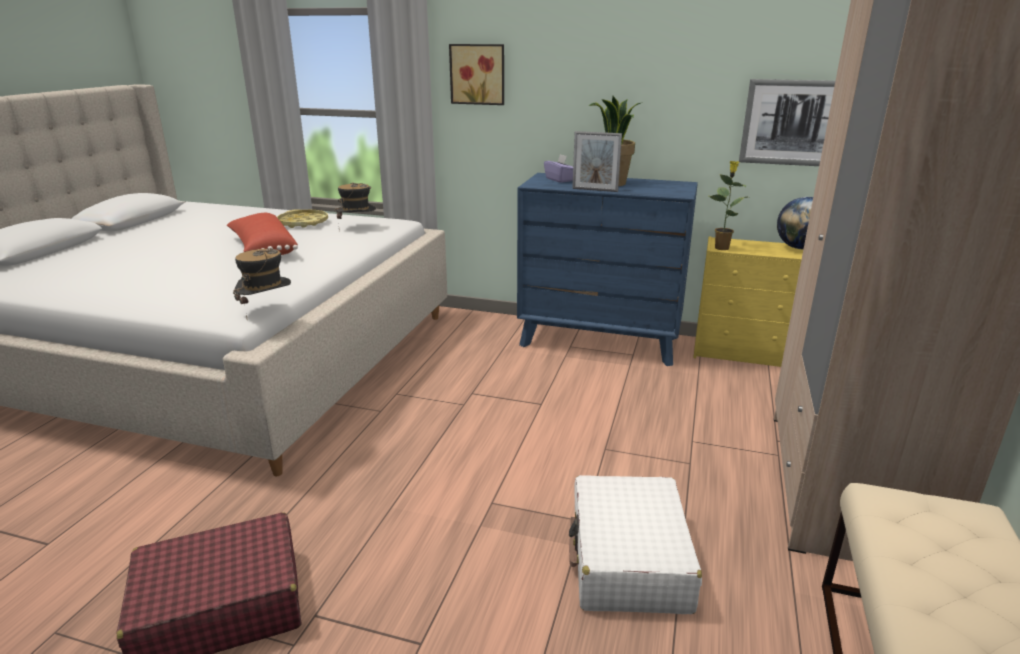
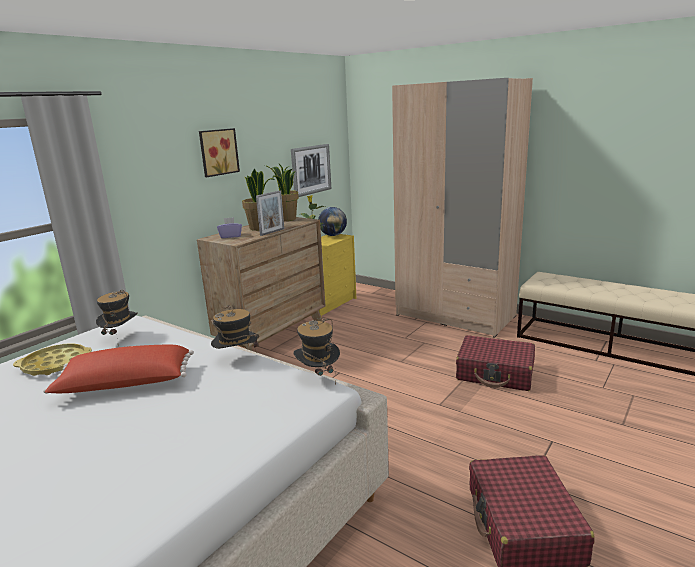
camera: 70 degrees left, 5 degrees down
(309, 274) = (237, 360): none -> hat
(478, 74) = (135, 171): picture -> picture (218, 152)
(599, 341) = (273, 339): blue dresser -> brown dresser
(628, 559) = (495, 373): white suitcase -> red suitcase
(673, 186) = (286, 219): none -> potted plant

